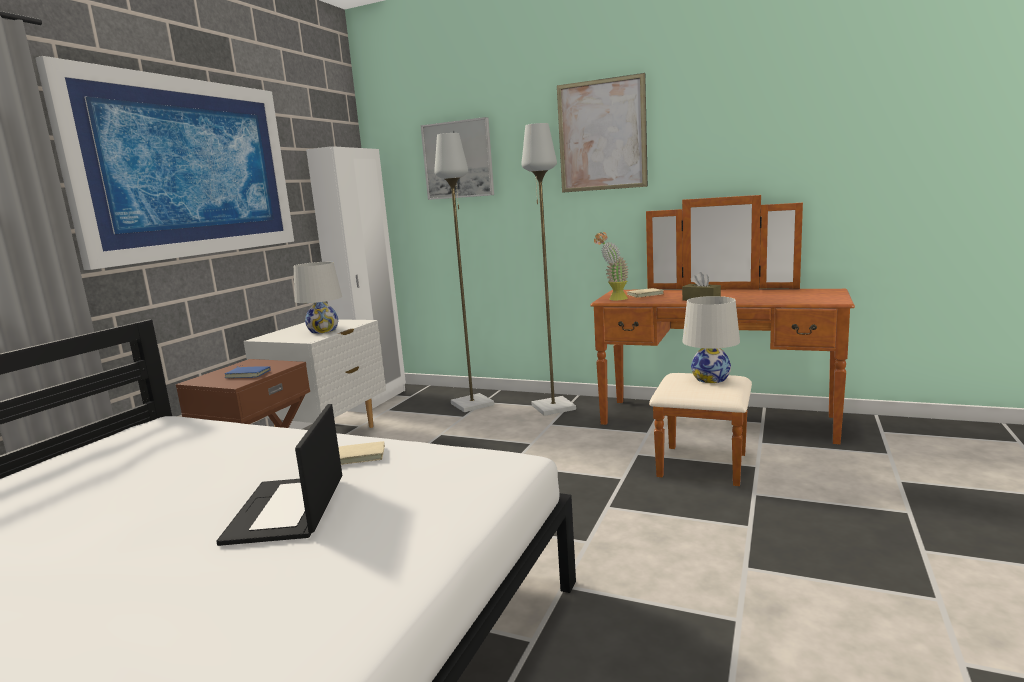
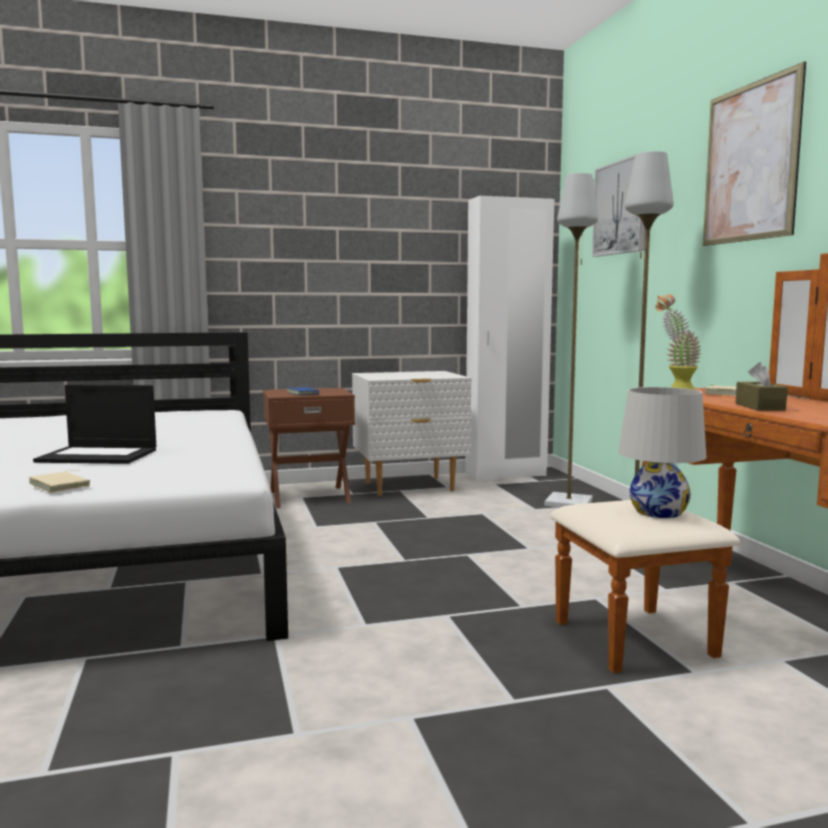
camera: 50 degrees right, 5 degrees down
(187, 168) = (329, 215): picture -> none
(287, 510) = (99, 456): laptop -> laptop turned 135 degrees counterclockwise
(323, 330) = (410, 376): white table lamp -> none
(359, 455) = (206, 449): beige book -> beige book (61, 485)

